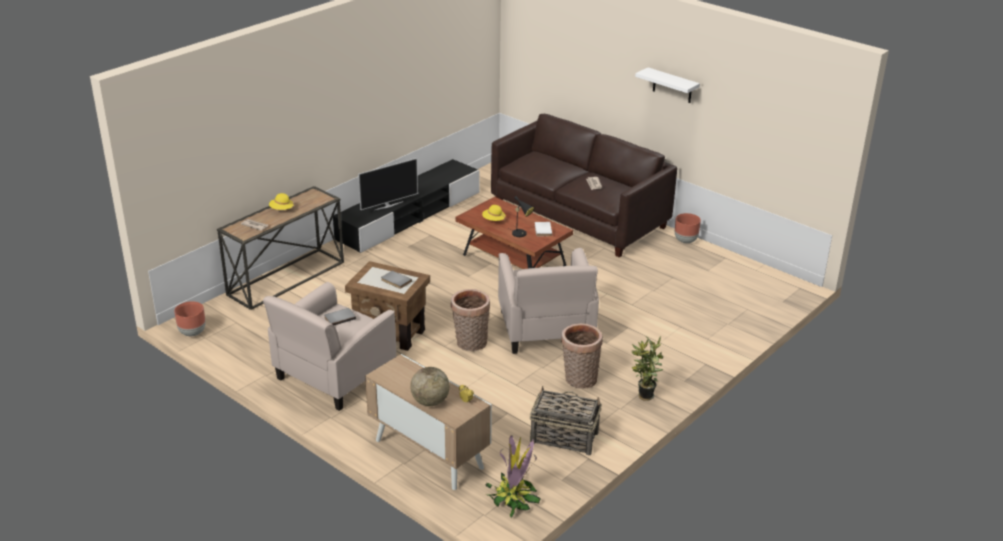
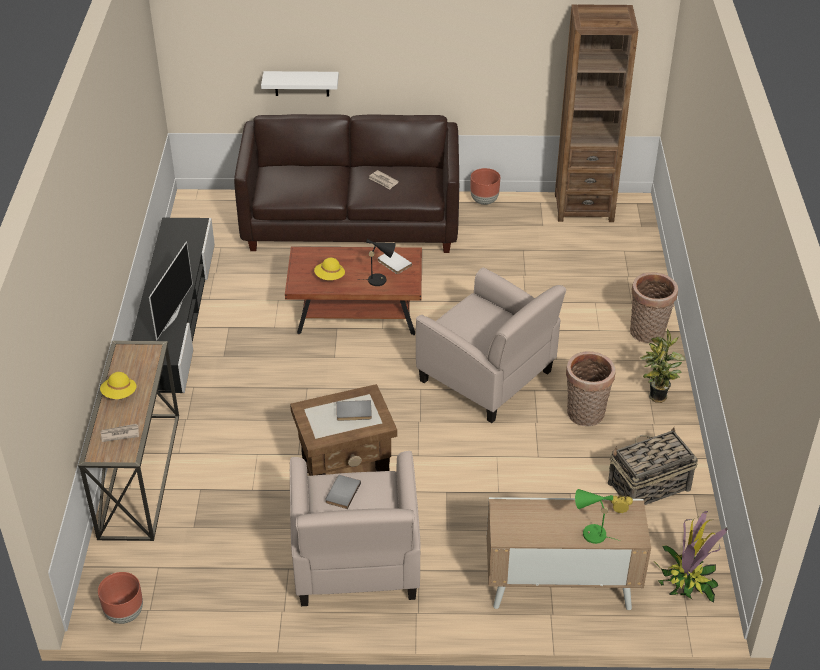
camera: 40 degrees left, 10 degrees up
(430, 402) = (590, 534): globe -> green table lamp
(470, 344) = (439, 437): basket -> basket (647, 333)
(672, 86) = (437, 32): white shelf -> white shelf (301, 83)
(754, 273) = (584, 207): none -> brown bookcase

